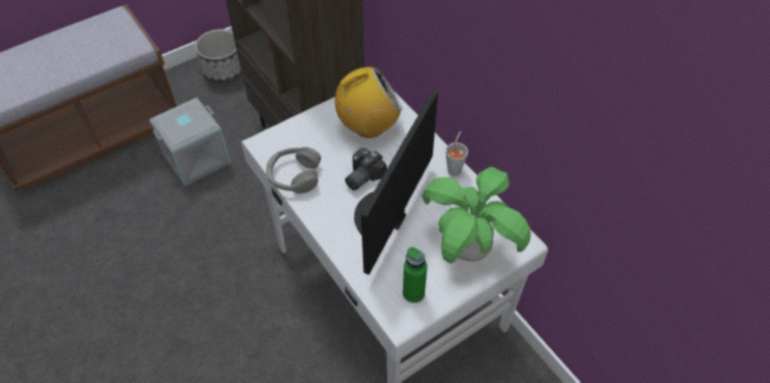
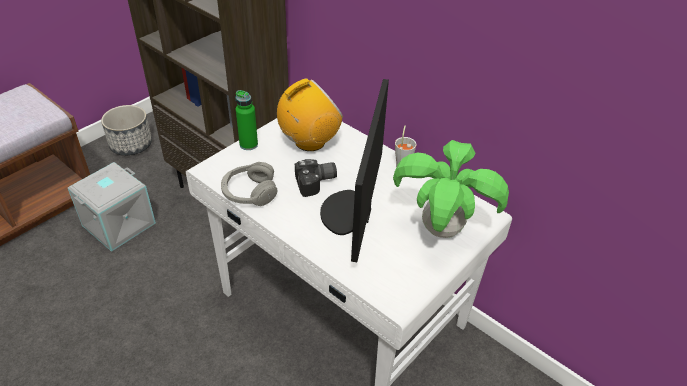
camera: 15 degrees left, 10 degrees down
(361, 176) = (316, 183): camera -> camera turned 135 degrees counterclockwise
(413, 293) = (402, 275): green bottle -> green bottle (248, 144)

